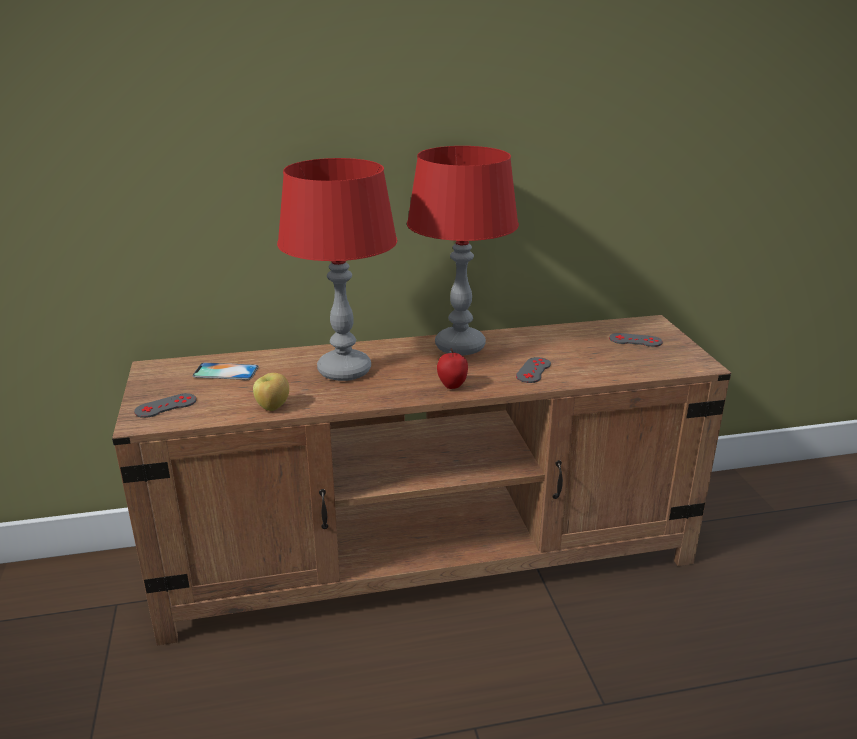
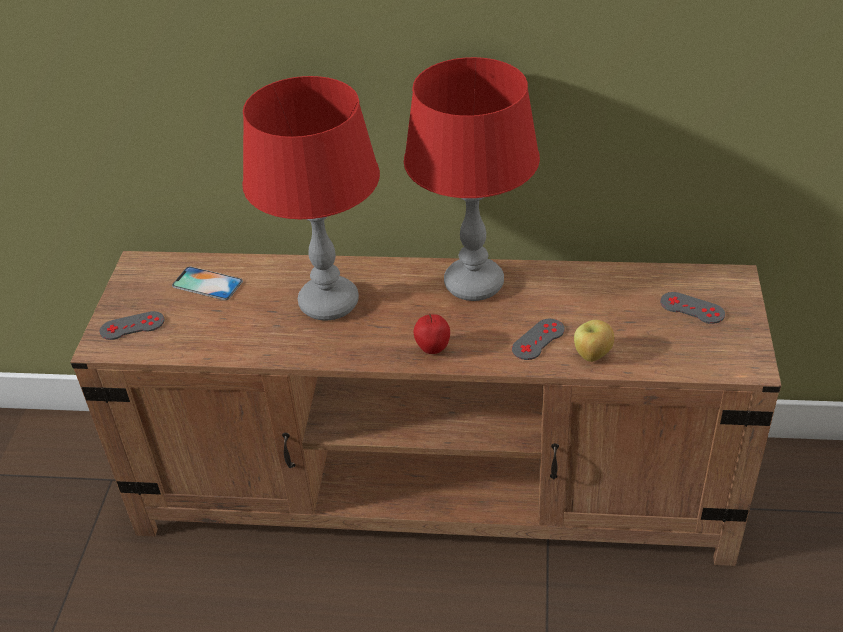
camera: 20 degrees right, 15 degrees up
(272, 407) = (233, 348): apple -> apple (592, 355)

